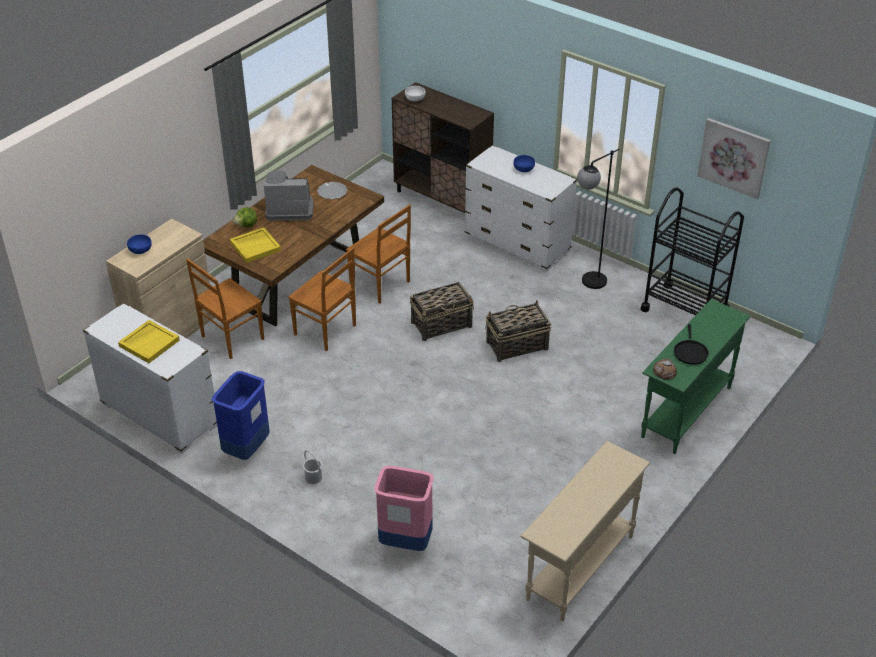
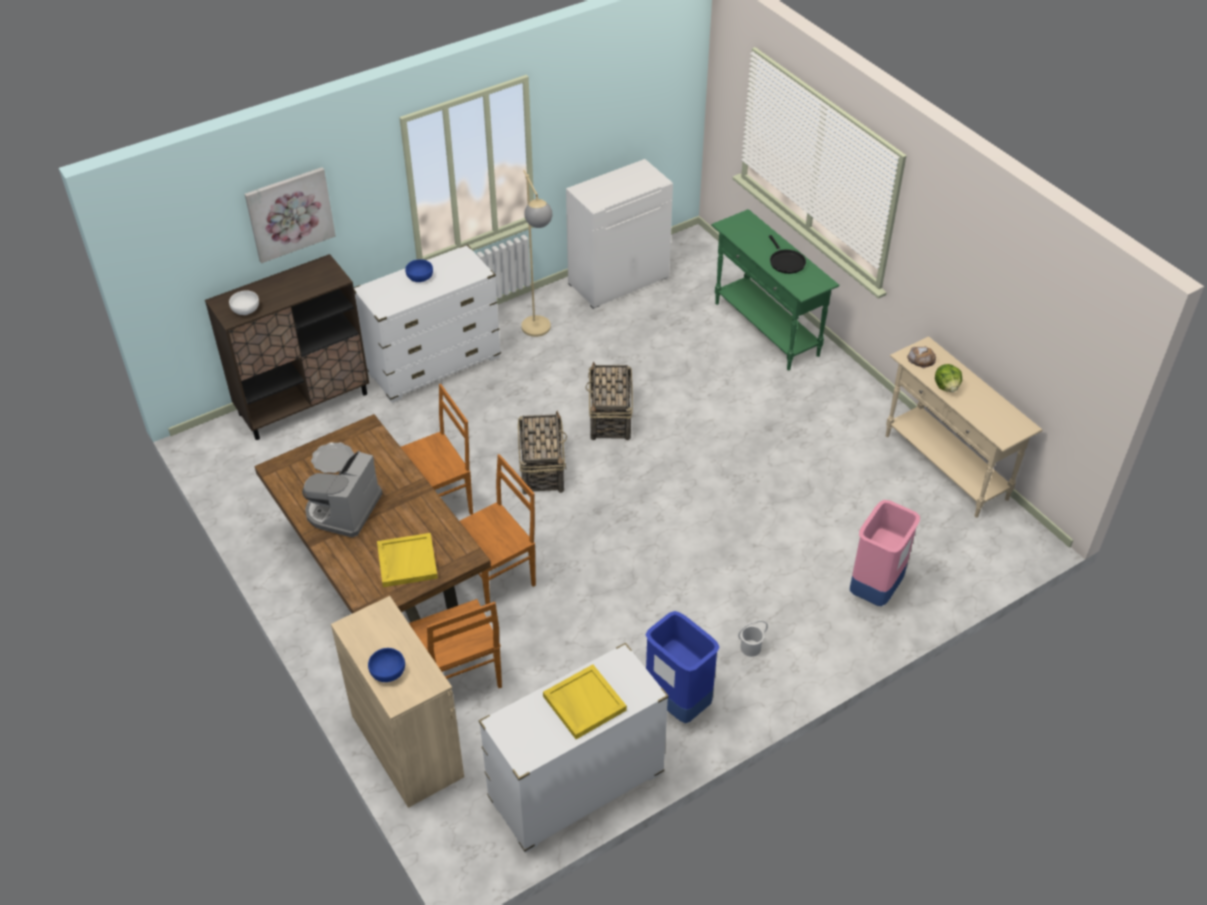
camera: 70 degrees left, 5 degrees up
(246, 225) = (353, 561): lettuce -> lettuce (947, 387)
(587, 284) = (539, 333): black floor lamp -> beige floor lamp
(665, 371) = (807, 286): bread -> bread (921, 359)
(684, 310) = (618, 280): black cart -> white cabinet
(690, 352) = (786, 262): black frying pan -> black frying pan turned 45 degrees clockwise
(734, 157) = (611, 98): picture -> picture (290, 213)

